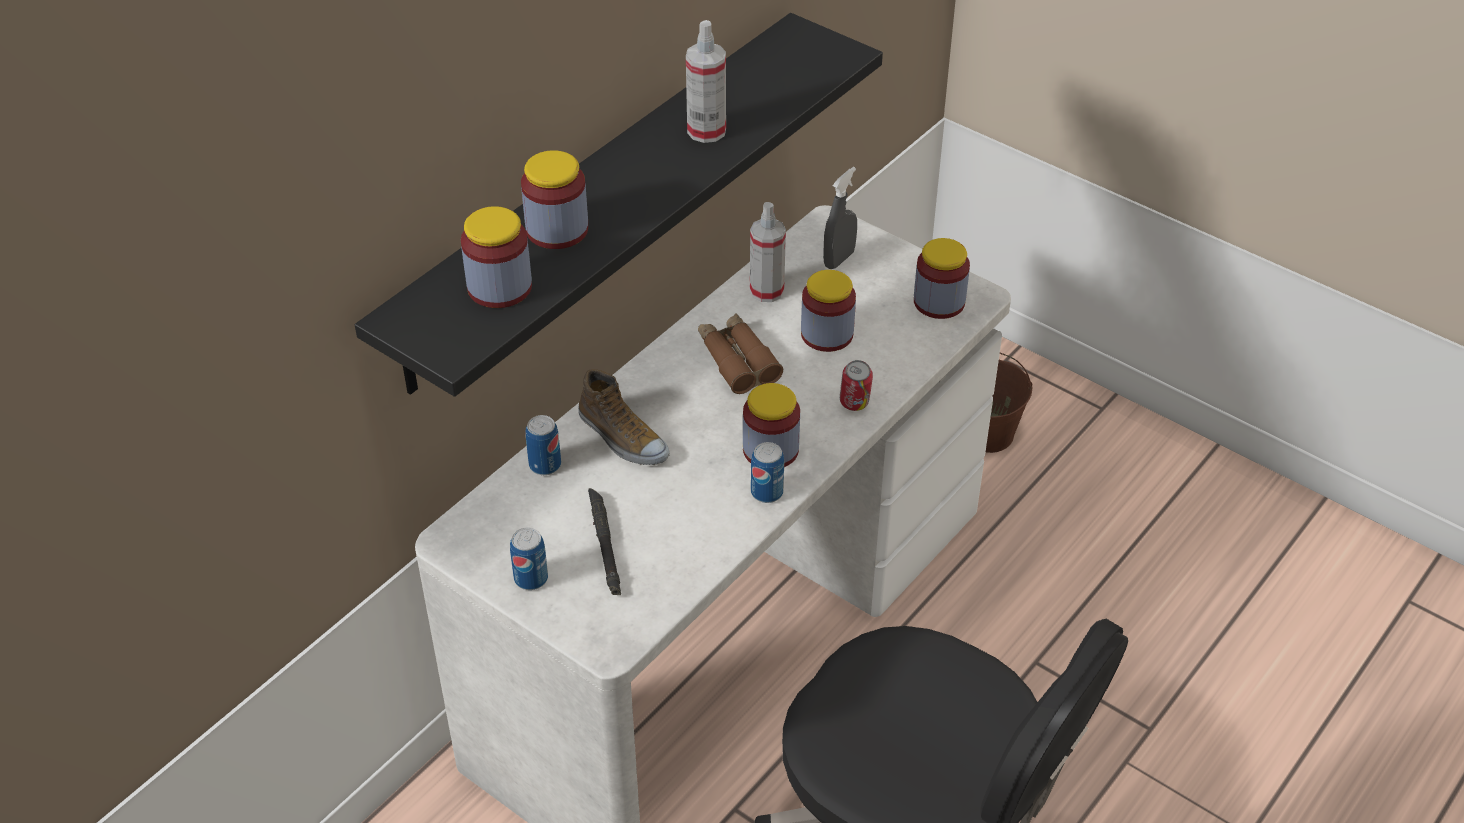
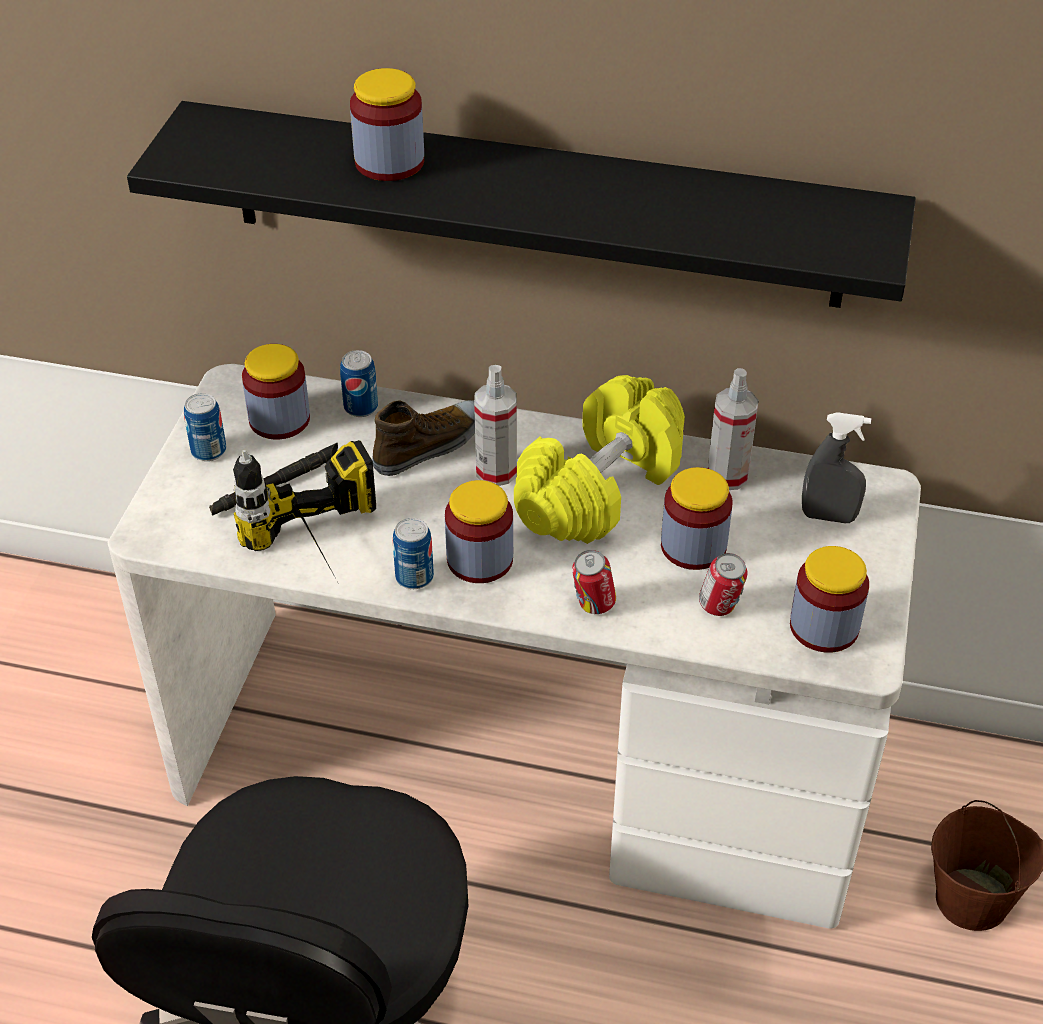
camera: 65 degrees right, 0 degrees up
(499, 287) = (278, 157): jar -> jar (279, 419)
(622, 438) = (430, 445): shoe -> shoe turned 150 degrees counterclockwise
(706, 131) = (630, 203): spray bottle -> spray bottle (496, 471)
(712, 540) = (323, 558): none -> power drill
(737, 360) = (599, 489): brown binoculars -> yellow dumbbell
(893, 343) = (719, 608): none -> can

